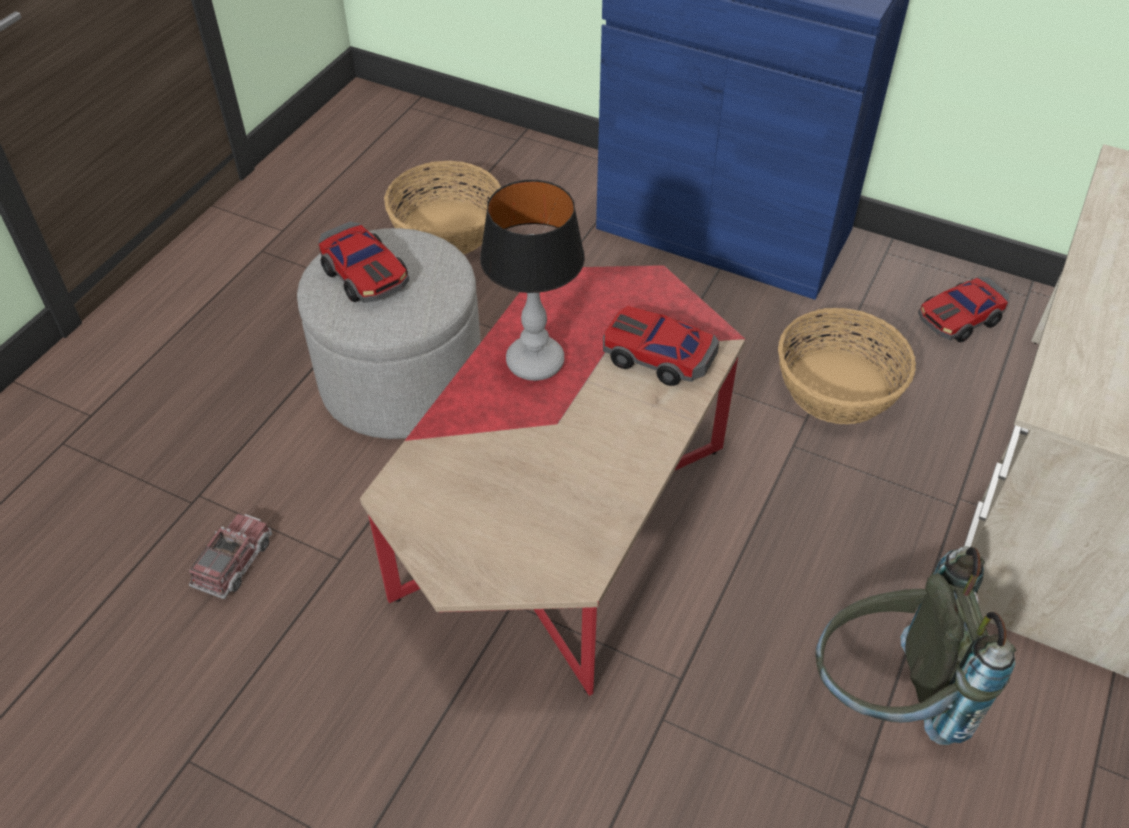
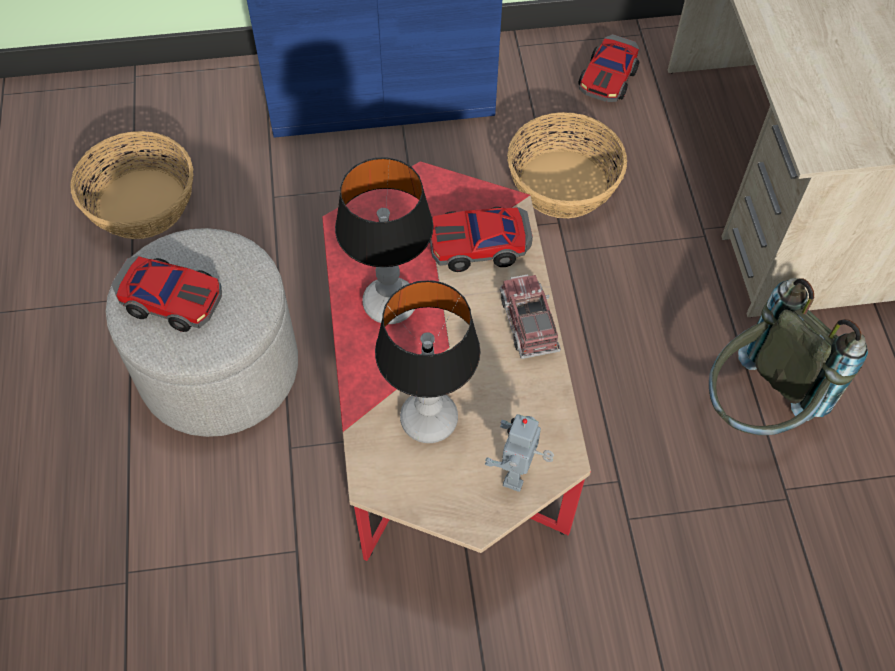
camera: 35 degrees left, 10 degrees up
(234, 563) = (210, 609): toy truck -> toy truck (528, 323)
(486, 473) = (430, 420): none -> table lamp
(527, 563) = (519, 474): none -> toy robot

